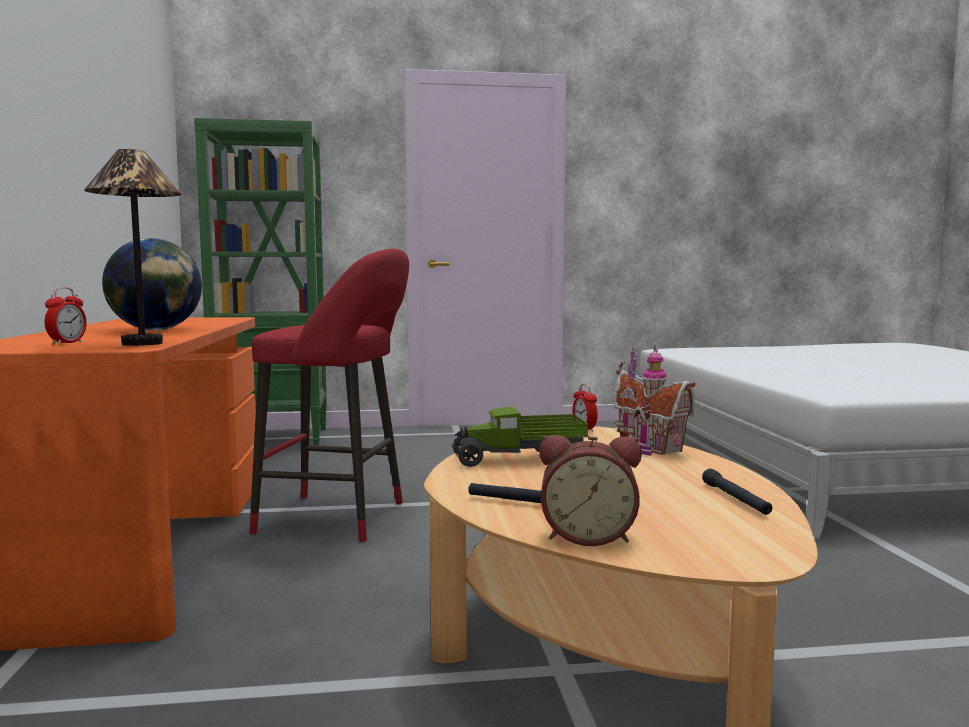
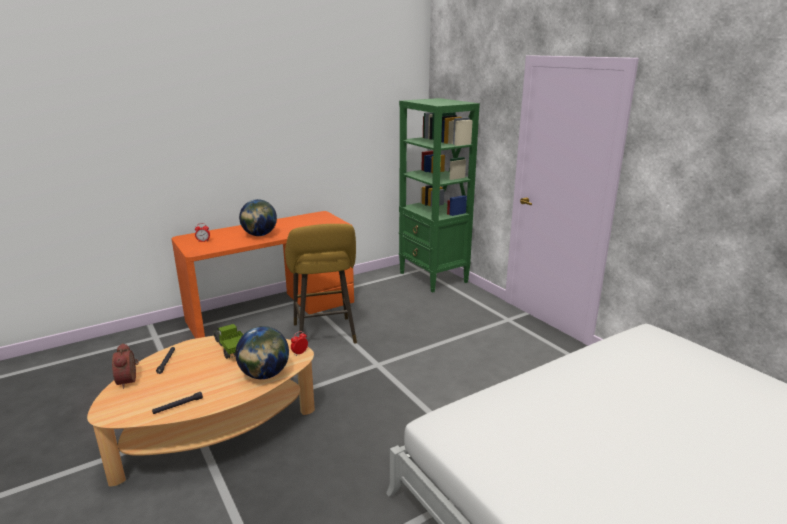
camera: 65 degrees right, 15 degrees up
(142, 343) = (205, 250): table lamp -> none
(340, 518) = (325, 335): red stool -> yellow stool
(647, 448) = (264, 375): toy house -> globe

